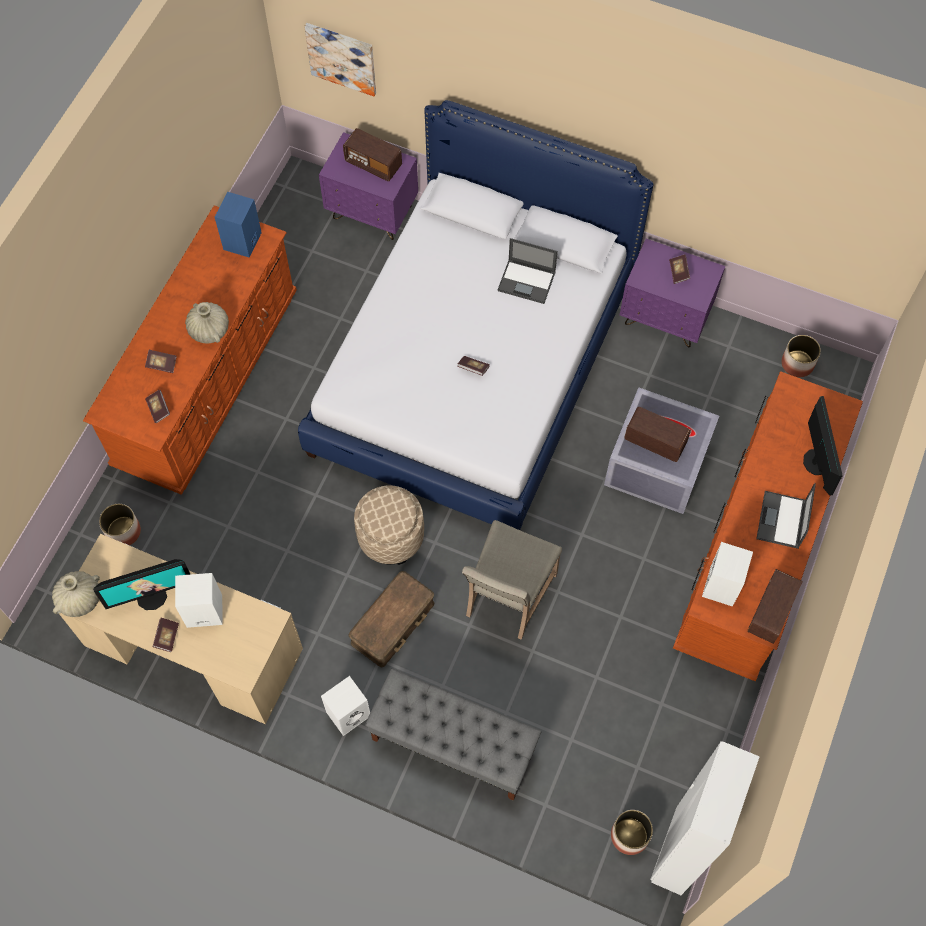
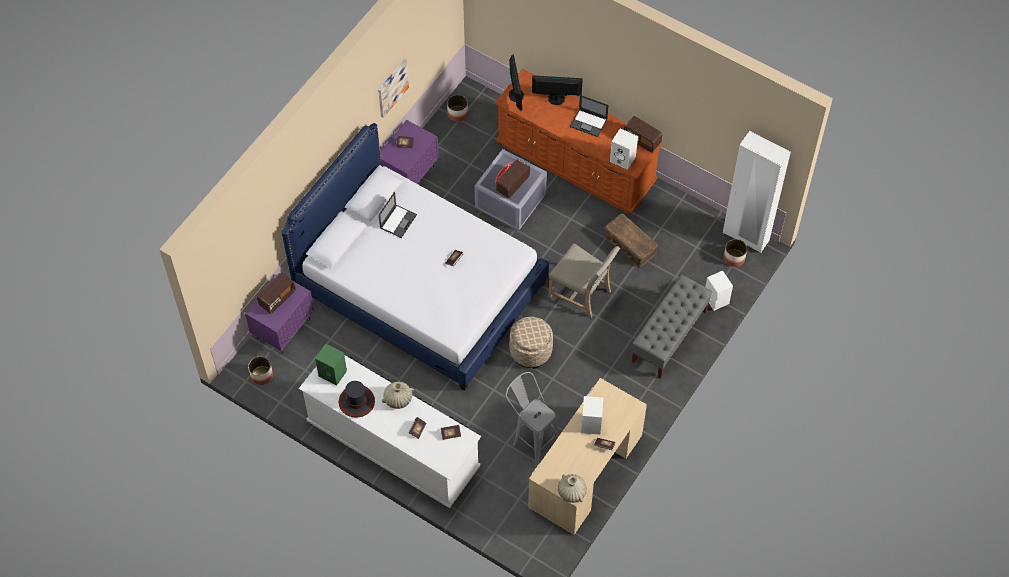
camera: 80 degrees left, 5 degrees down
(123, 531) = (497, 506): planter -> planter (261, 375)
(151, 596) = (576, 452): monitor -> monitor (515, 95)
(200, 279) = (357, 401): none -> hat
(208, 379) = (393, 445): brown dresser -> white dresser
(237, 560) = (531, 440): none -> grey stool
(243, 242) = (333, 373): blue speaker -> green speaker
(342, 58) = (235, 270): picture -> picture (392, 87)
(348, 713) = (642, 389): white speaker -> white speaker (715, 299)
(393, 624) = (589, 357): brown storage box -> brown storage box (630, 244)

